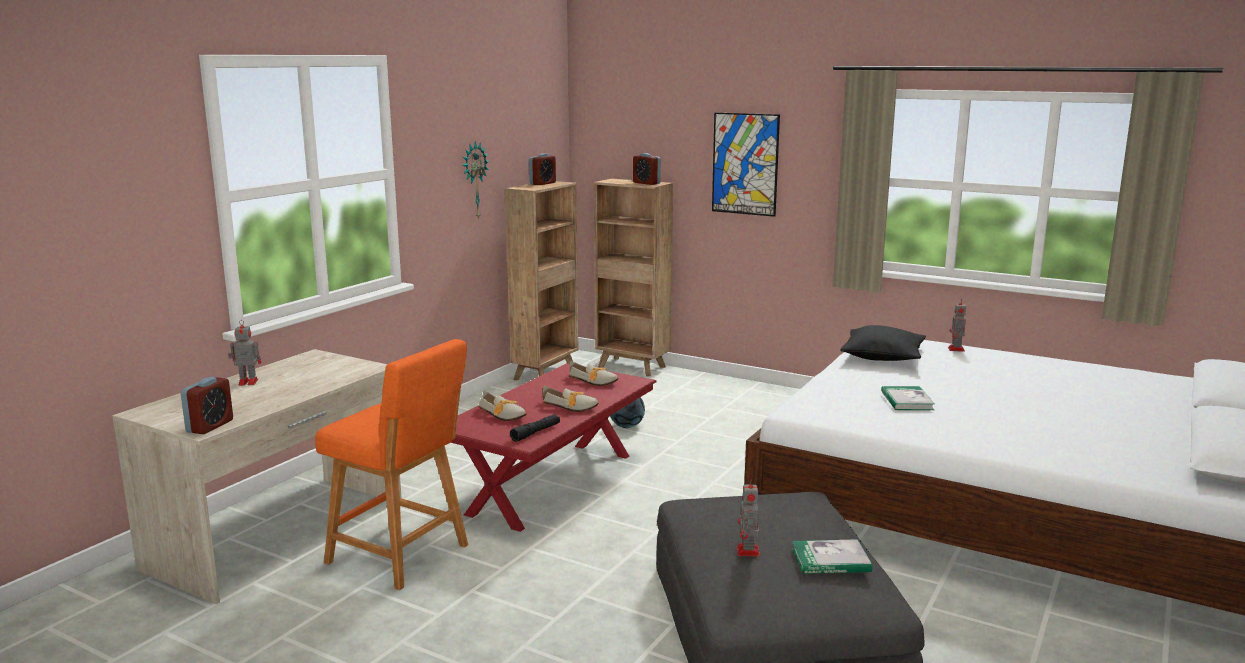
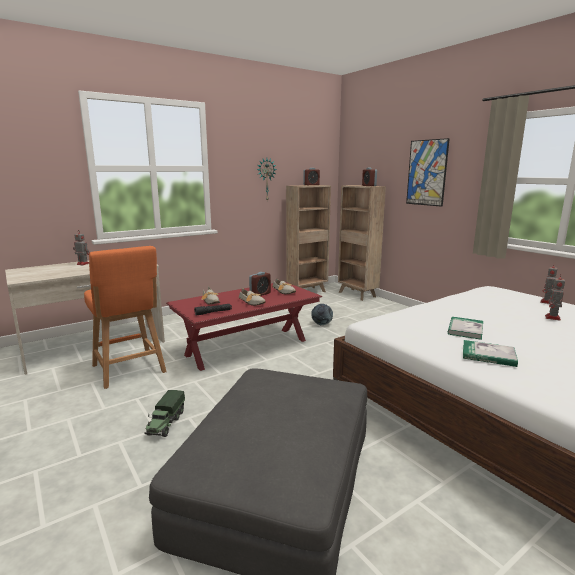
camera: 25 degrees right, 0 degrees up
(210, 426) = (25, 279): alarm clock -> alarm clock (260, 294)
(560, 609) = (166, 423): none -> toy truck
(748, 552) = (244, 417): toy robot -> toy robot (552, 318)
(830, 560) = (296, 441): book -> book (488, 355)
(882, 357) = (479, 299): black pillow -> none

